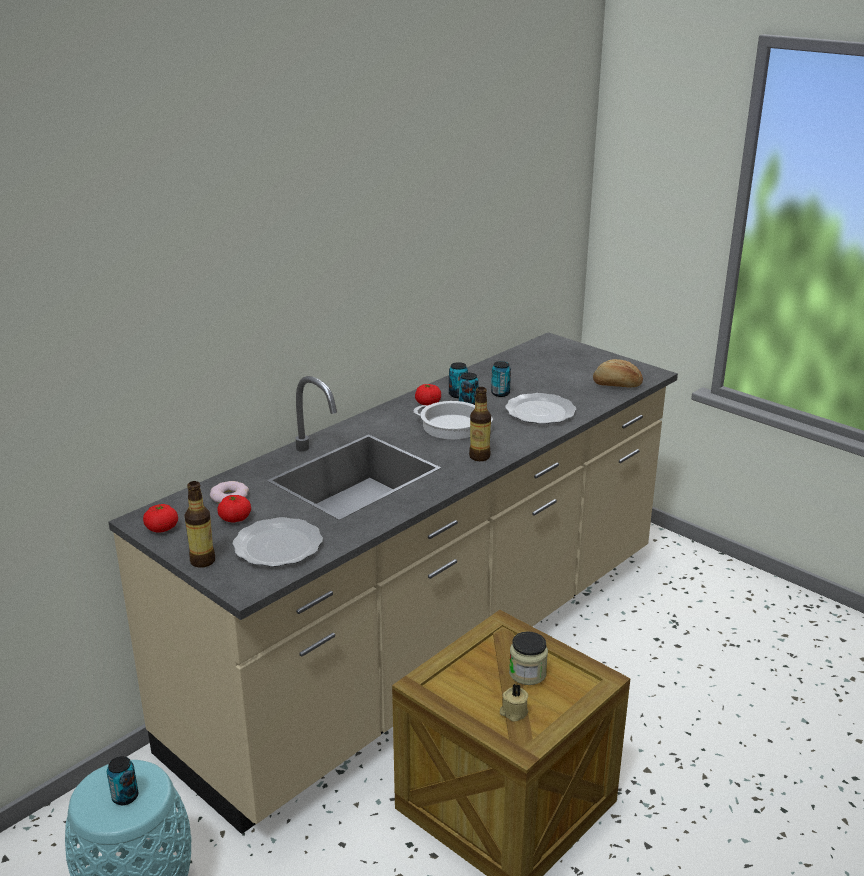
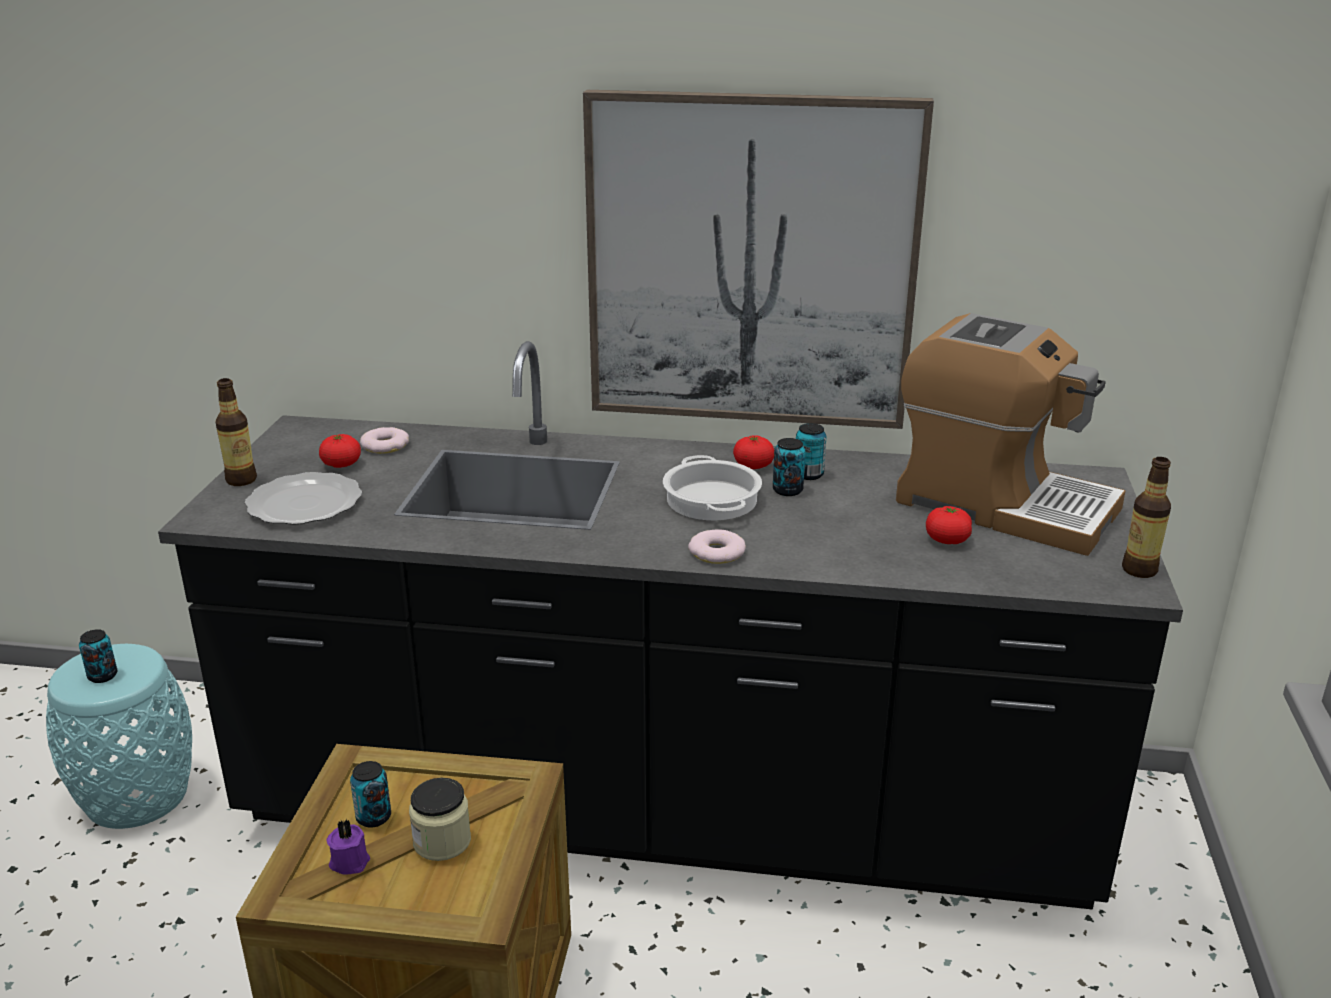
camera: 55 degrees right, 0 degrees up
(162, 528) = (289, 440): tomato -> tomato (947, 540)
(389, 279) = (751, 263): none -> picture
(431, 649) = (665, 810): beige counter -> black counter
(479, 457) = (652, 543): bottle -> bottle (1139, 570)
(500, 393) = (858, 498): can -> can (373, 817)
(511, 444) = (716, 553): none -> donut
(513, 712) = (349, 861): beige candle -> purple candle
(540, 412) = (845, 542): plate -> none
(549, 367) = (1002, 505): none -> coffee machine
(617, 385) = (1037, 571): bread -> none

